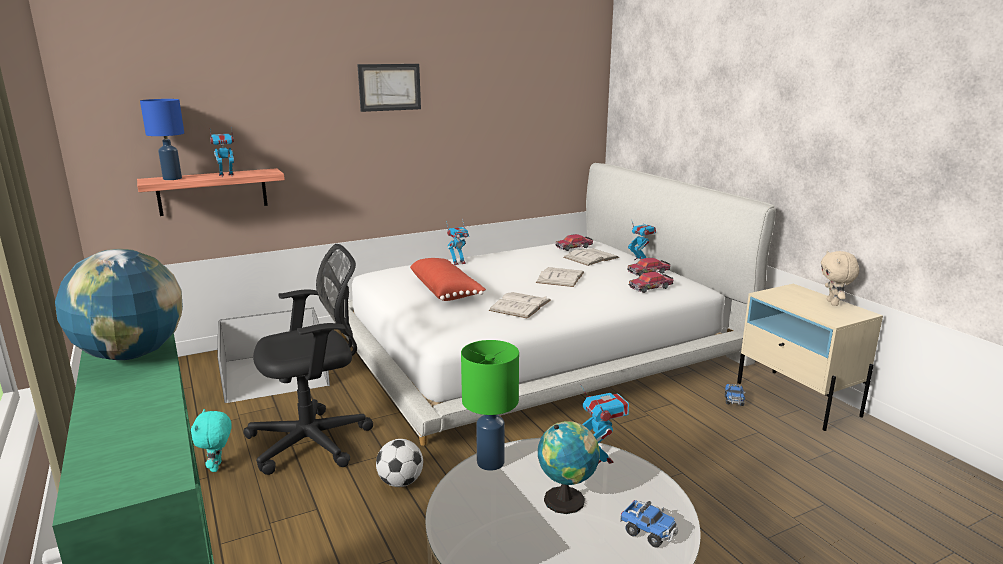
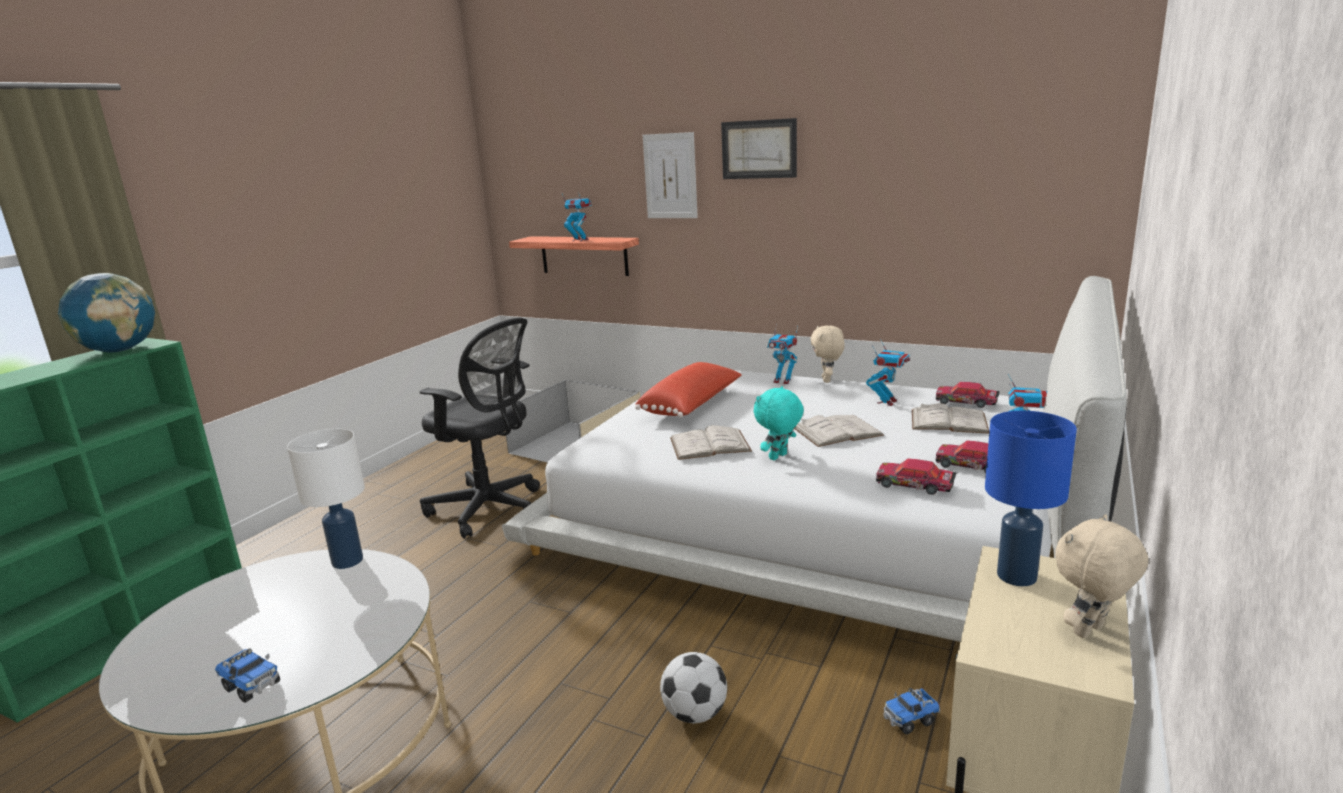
camera: 55 degrees right, 0 degrees up
(172, 178) = (544, 238): blue table lamp -> blue table lamp (1016, 575)
(217, 467) = (420, 496): turquoise plush toy -> turquoise plush toy (779, 457)
(309, 110) = (670, 176): none -> picture
(400, 482) = (462, 572): football -> football (695, 714)
(479, 256) = (827, 380): none -> beige plush toy
(489, 462) = (347, 561): green table lamp -> white table lamp
(567, 500) = (296, 621): globe -> none
(599, 458) = (392, 611): toy robot -> toy robot (887, 402)
(648, 532) = (251, 686): toy truck -> toy truck turned 60 degrees counterclockwise

